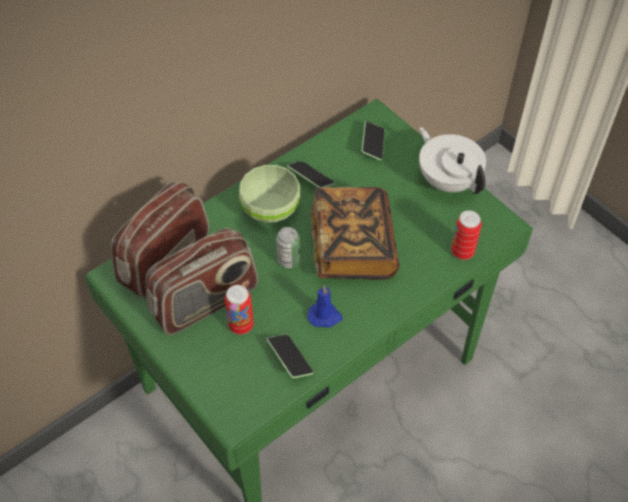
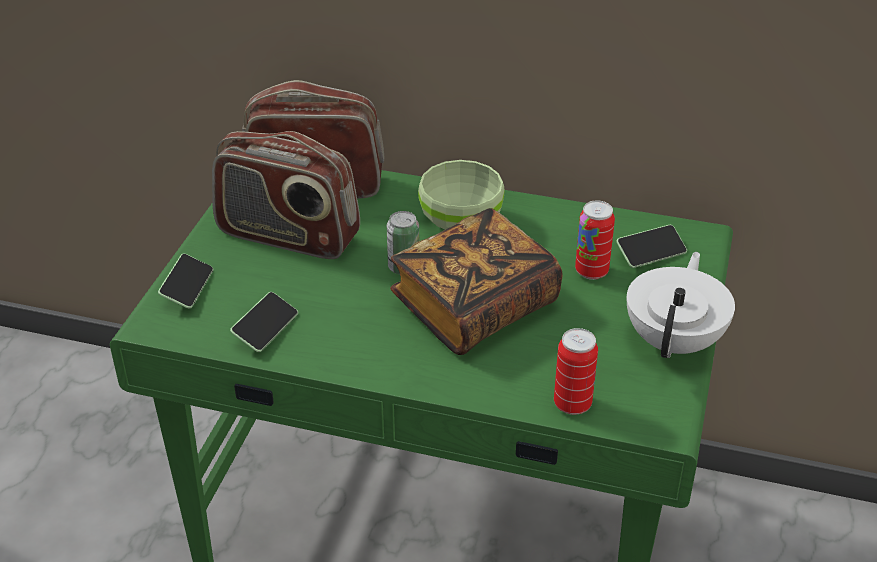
camera: 55 degrees right, 15 degrees down
(241, 325) = (280, 274): can -> can (591, 271)
(310, 179) = (538, 231): phone -> phone (187, 289)
(325, 316) = (351, 330): blue candle -> none

